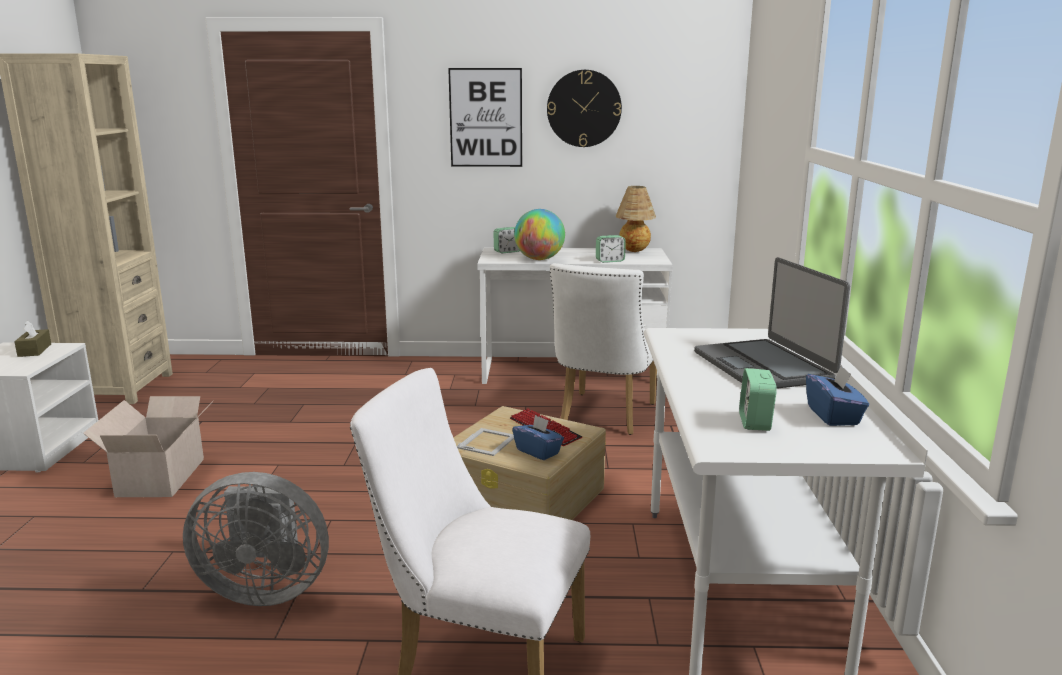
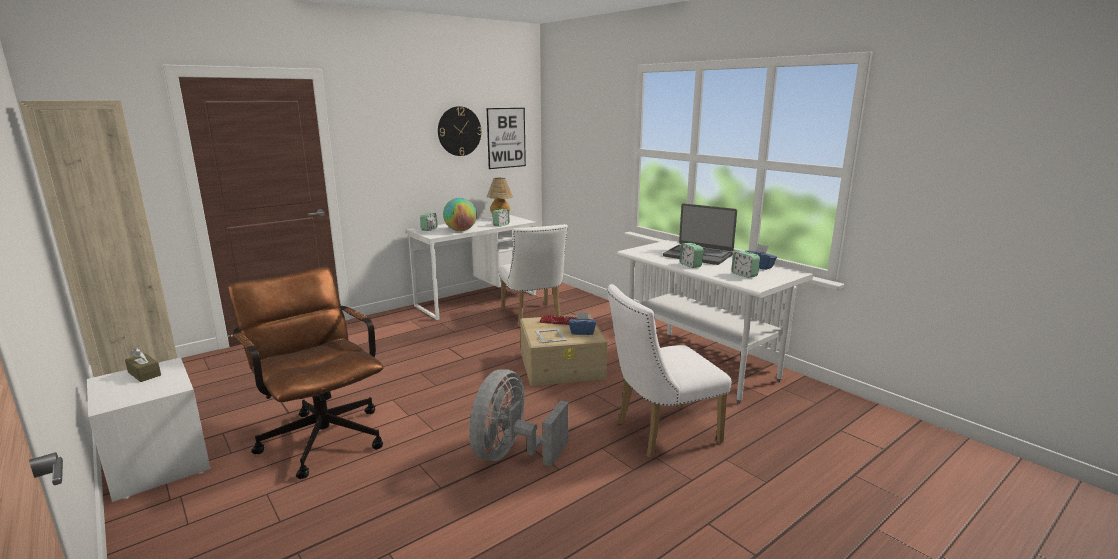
camera: 40 degrees left, 0 degrees up
(163, 476) = (321, 434): cardboard box -> brown office chair
(265, 589) = (512, 454): grey fan -> grey fan turned 150 degrees clockwise
(486, 118) = (400, 140): picture -> picture (506, 138)
(700, 378) = (690, 265): none -> alarm clock

